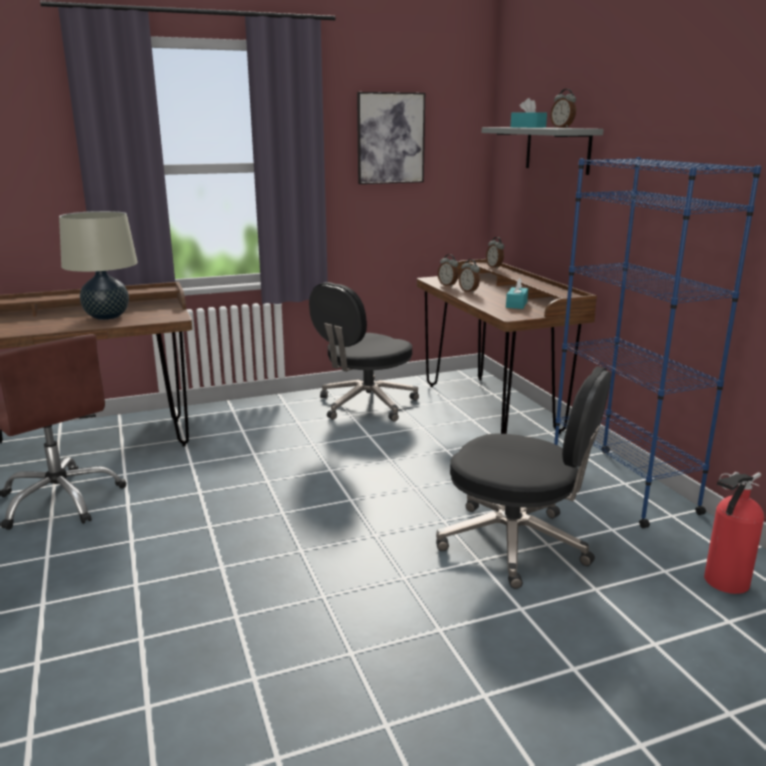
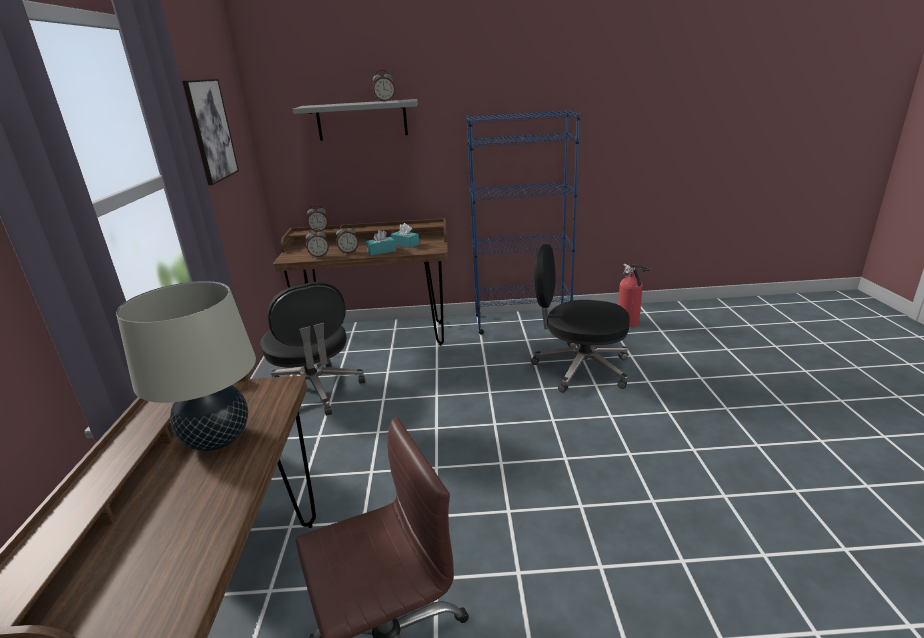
camera: 70 degrees left, 5 degrees up
(517, 544) = (579, 368): black office chair -> black office chair turned 120 degrees counterclockwise
(528, 127) = (347, 104): turquoise tissue box -> turquoise tissue box (381, 251)

